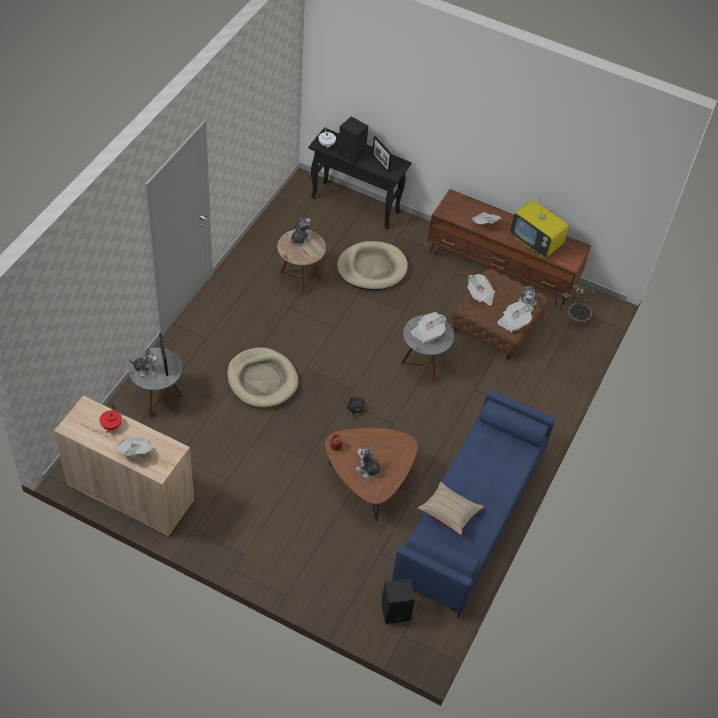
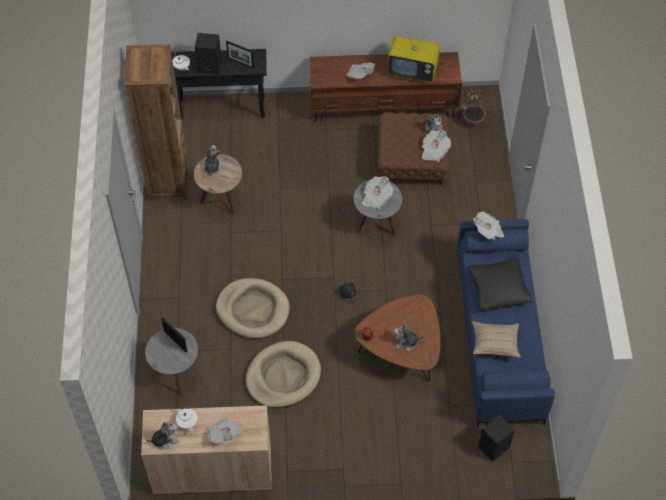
camera: 25 degrees left, 5 degrees up
(111, 426) = (187, 423): red teapot -> white teapot
(145, 369) = (163, 355): plush toy -> plush toy (165, 439)
(266, 241) = (168, 181): none -> brown bookcase
(371, 268) = (275, 160): beige dog bed -> beige dog bed (283, 376)
(480, 295) = (392, 140): newspaper -> newspaper (488, 231)
(487, 467) = (498, 289): none -> black pillow

